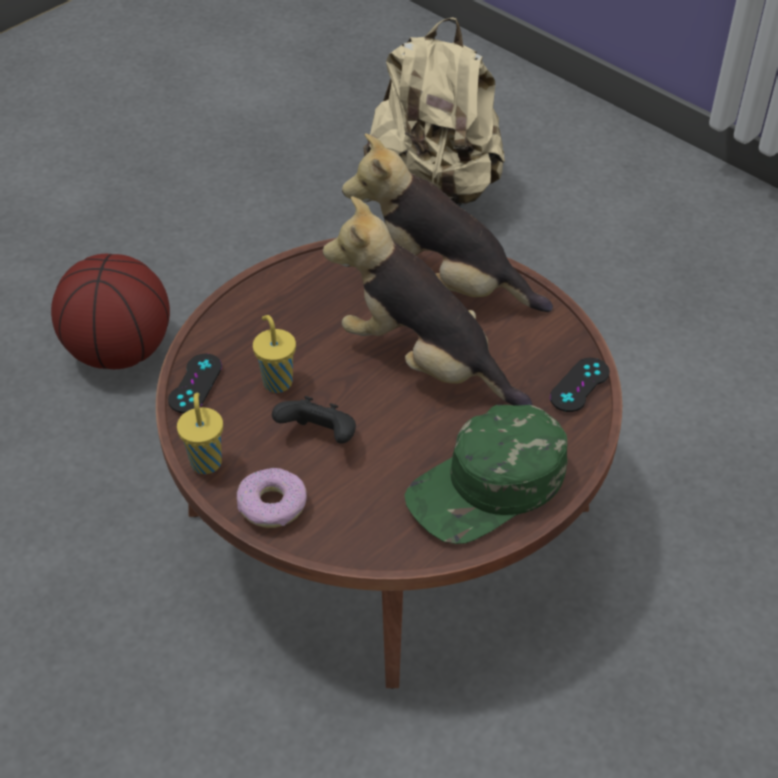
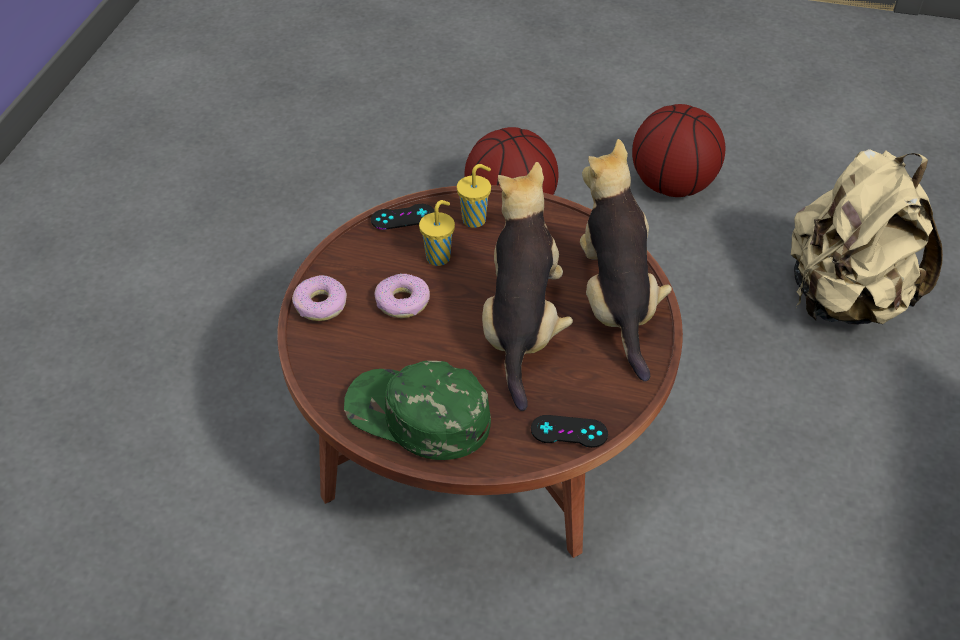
camera: 60 degrees right, 0 degrees up
(204, 221) = (673, 186): none -> basketball
(206, 461) = (337, 254): yellow cup -> yellow cup (475, 219)
(319, 437) = (402, 302): black game controller -> donut

